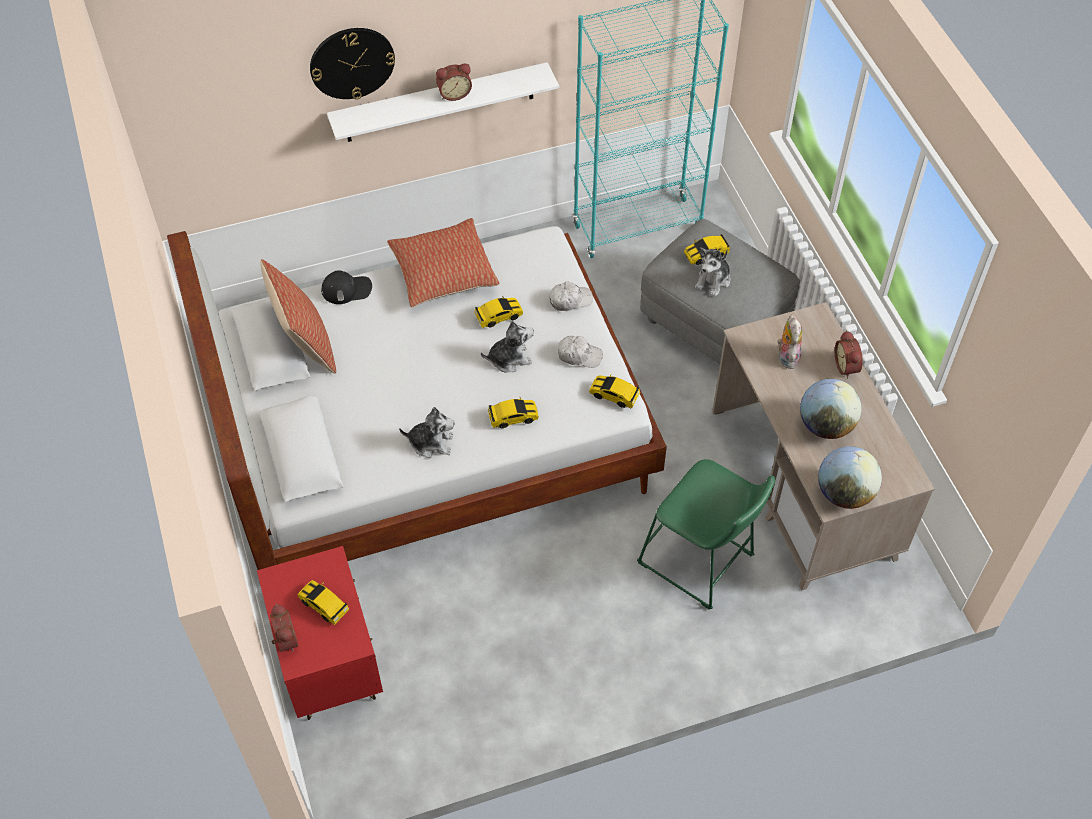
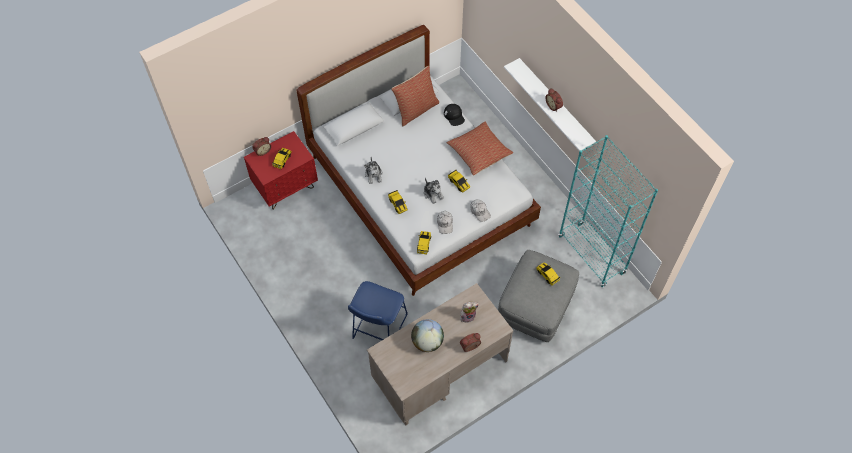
camera: 75 degrees right, 5 degrees up
(352, 63) = (532, 49): wall clock -> none
(700, 563) = (378, 329): green stool -> blue stool
(713, 280) = (530, 282): plush toy -> none
(844, 493) = (386, 357): globe -> none

